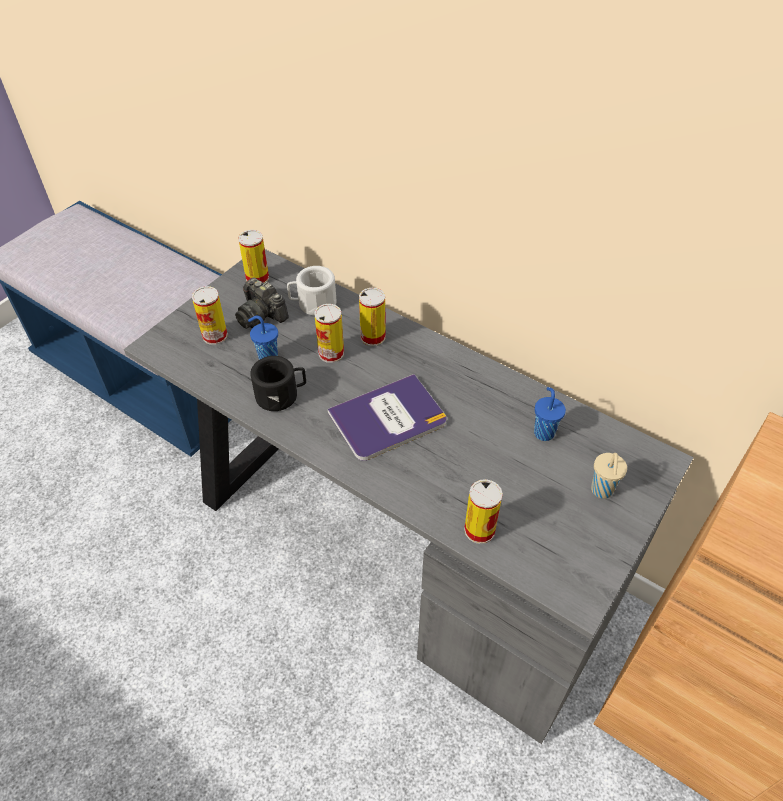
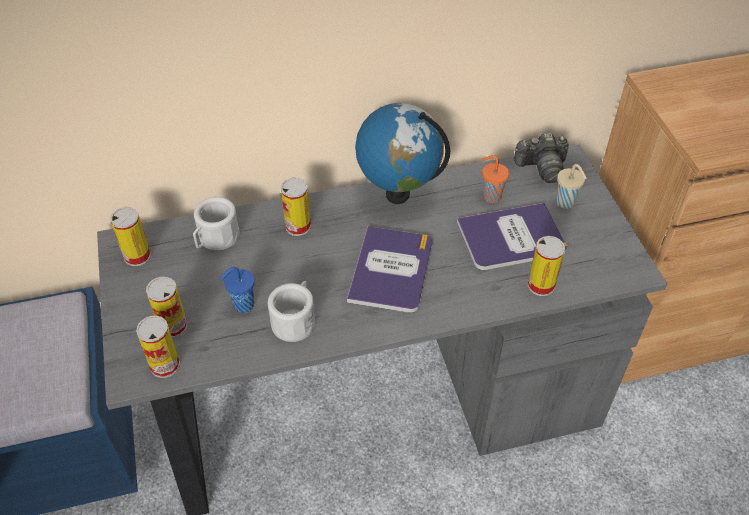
camera: 50 degrees left, 0 degrees up
(261, 315) = (187, 280): camera -> camera (542, 168)
(281, 395) = (295, 320): black mug -> white mug
(331, 353) = (286, 262): can -> can (165, 365)
(474, 371) = (398, 194): none -> globe
(511, 476) = (511, 238): none -> book
(543, 432) = (490, 196): blue cup -> orange cup

